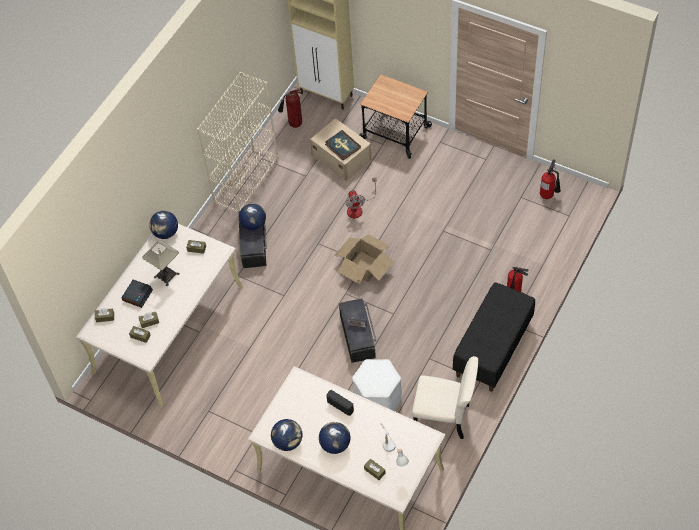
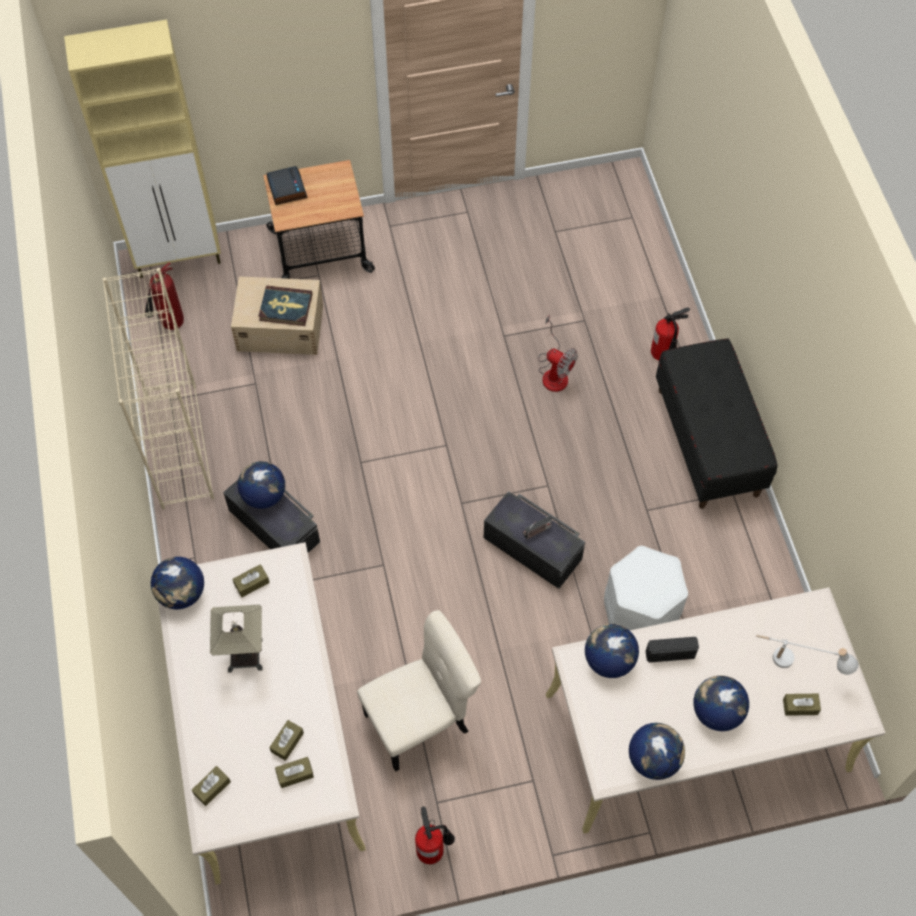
camera: 45 degrees left, 5 degrees up
(137, 295) = (229, 716): alarm clock -> alarm clock (286, 189)
(311, 388) = (609, 660): none -> globe
(358, 208) = (367, 379): fan -> fan (554, 372)
(364, 266) = (451, 450): cardboard box -> none
(444, 418) = (739, 572): beige chair -> beige chair (420, 721)
(548, 195) = (584, 207): fire extinguisher -> fire extinguisher (433, 849)

